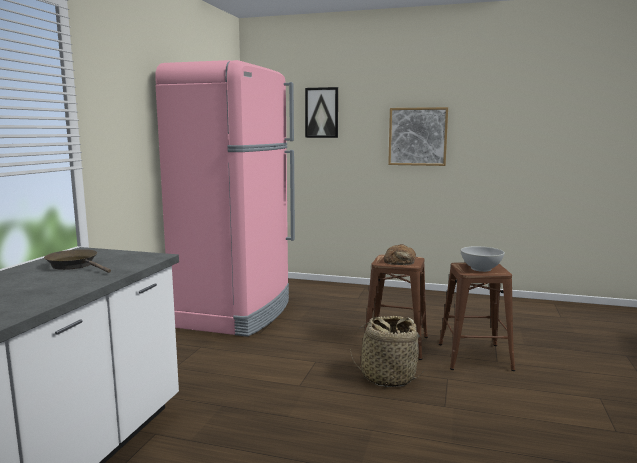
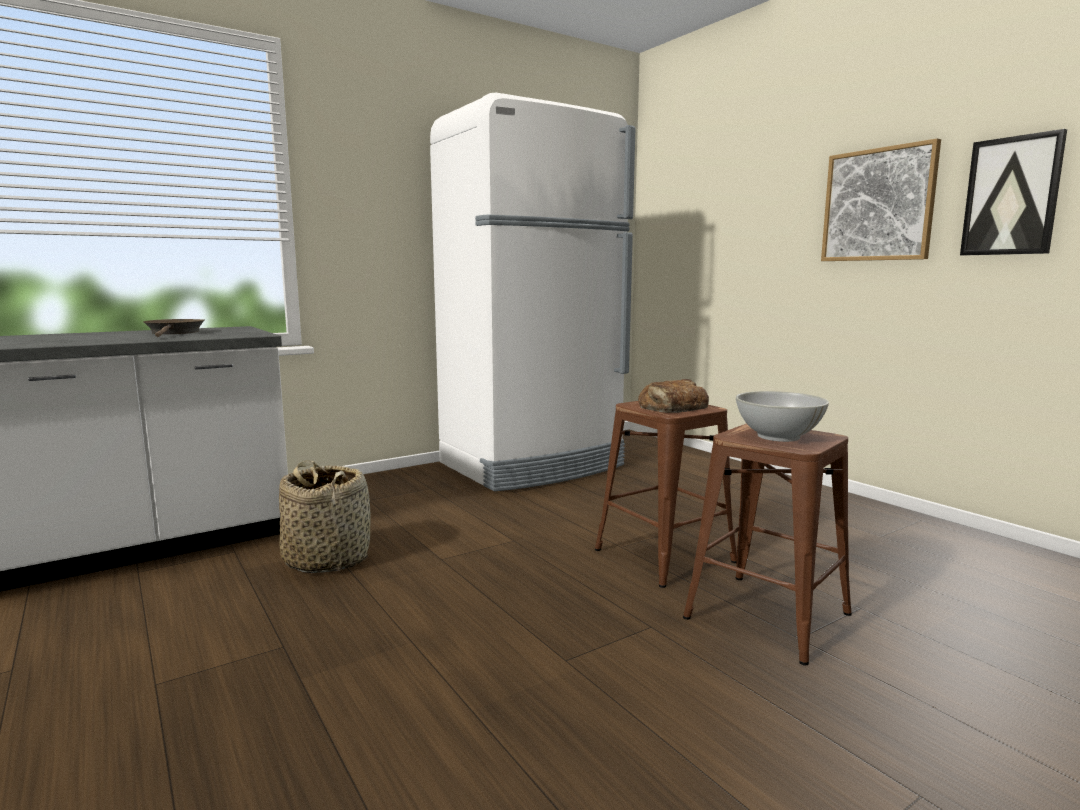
camera: 40 degrees right, 0 degrees up
(236, 313) = (533, 465): pink fridge -> white fridge
(322, 112) = (730, 179): picture -> picture (1011, 196)
(388, 377) = (565, 590): basket -> basket (327, 559)

